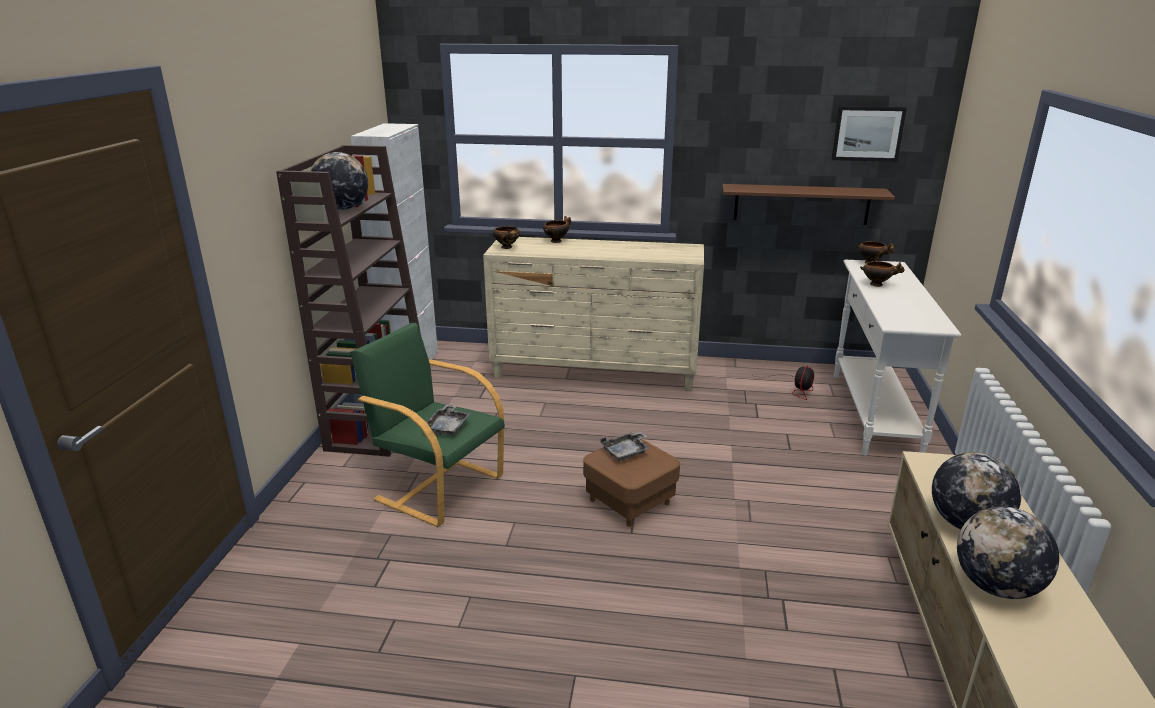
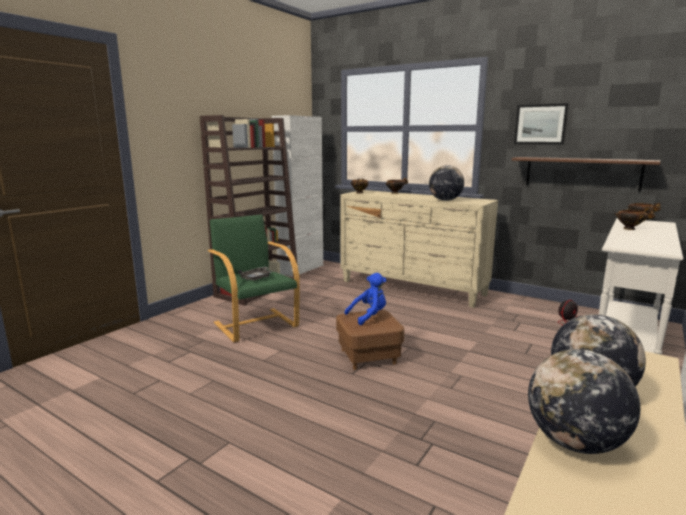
camera: 25 degrees right, 10 degrees down
(342, 209) = (243, 147): globe -> globe (445, 200)
(626, 452) = (369, 316): grey tray -> blue plush toy
(867, 133) = (641, 114): picture -> picture (540, 124)

